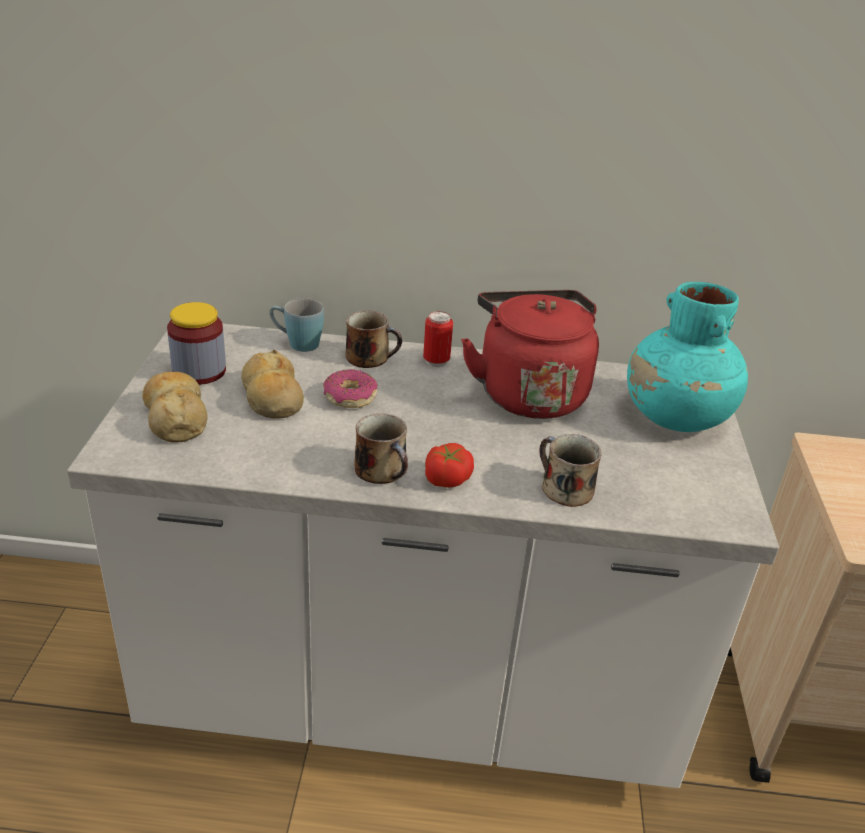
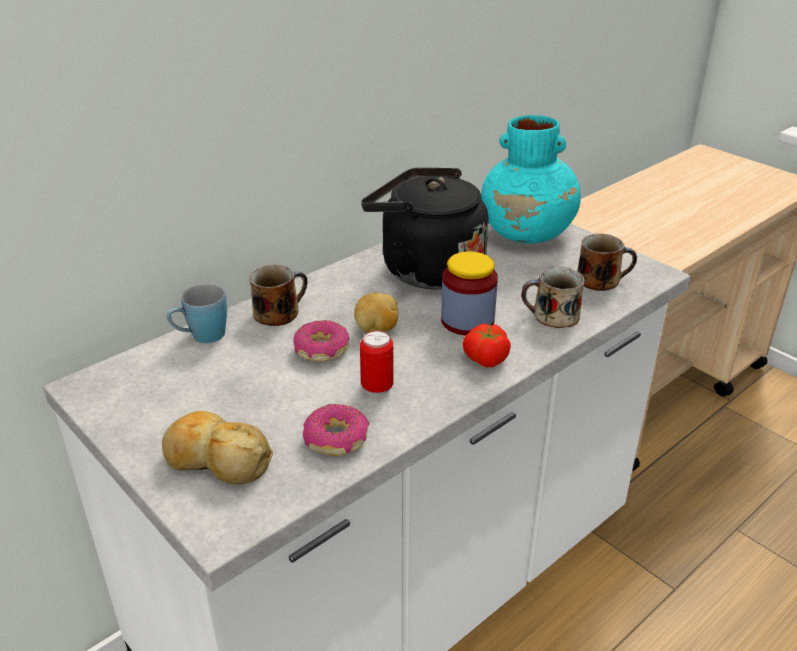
camera: 45 degrees left, 0 degrees up
(199, 371) = (161, 411): jar -> jar (467, 321)
(254, 454) = (336, 439): none -> donut
(272, 398) = (265, 389): bread -> none
(382, 470) = (440, 382): mug -> mug (600, 279)
(410, 408) = (377, 329): none -> potato
(436, 361) = (330, 286): can -> can (377, 388)
(529, 392) = (426, 270): red kettle -> black kettle

